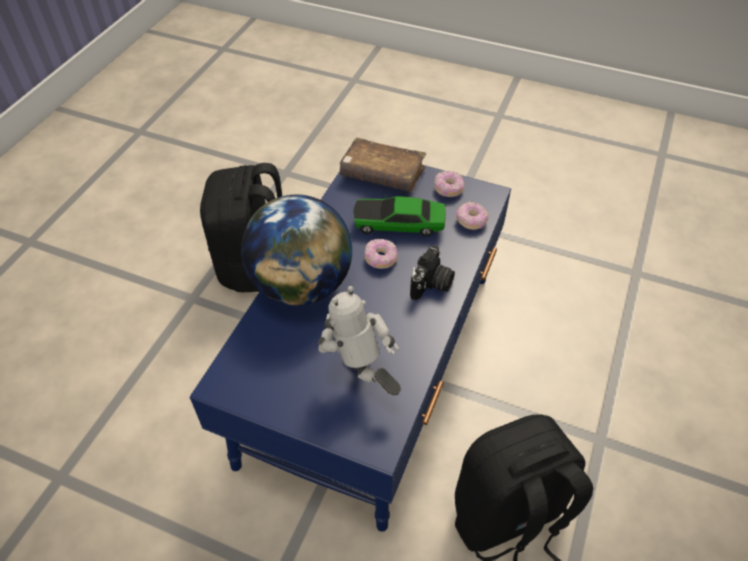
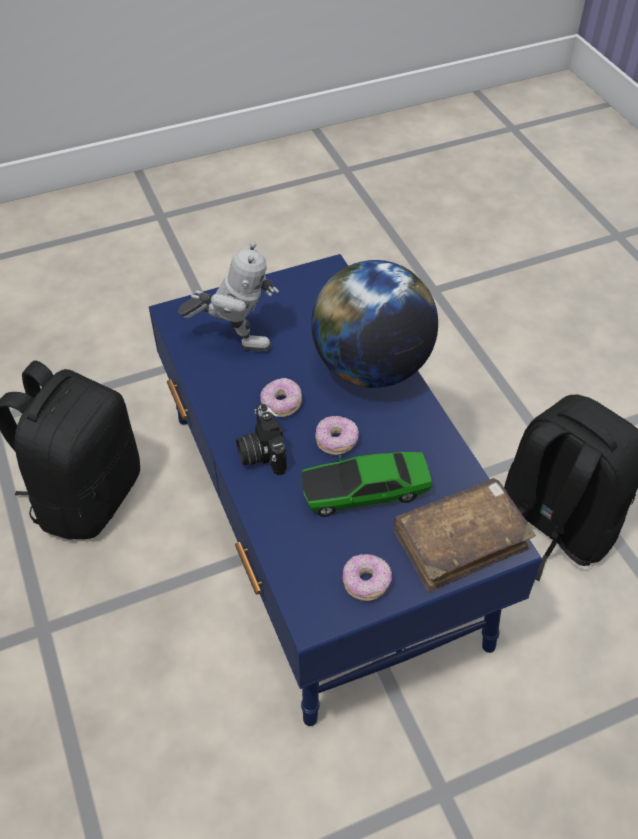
camera: 135 degrees right, 0 degrees up
(399, 224) = (365, 491): toy car -> toy car turned 150 degrees counterclockwise
(471, 221) = (296, 557): donut -> donut (281, 404)

